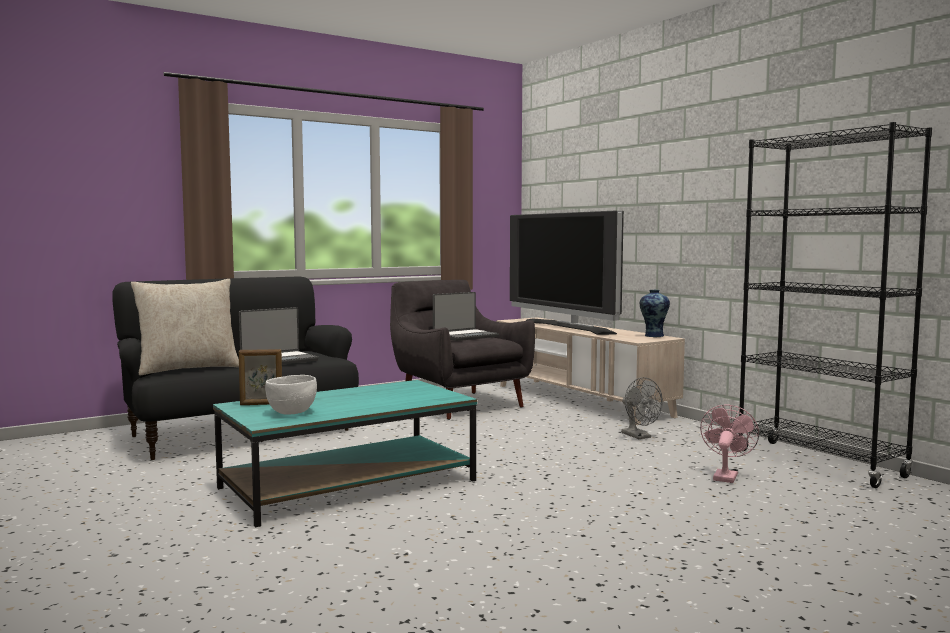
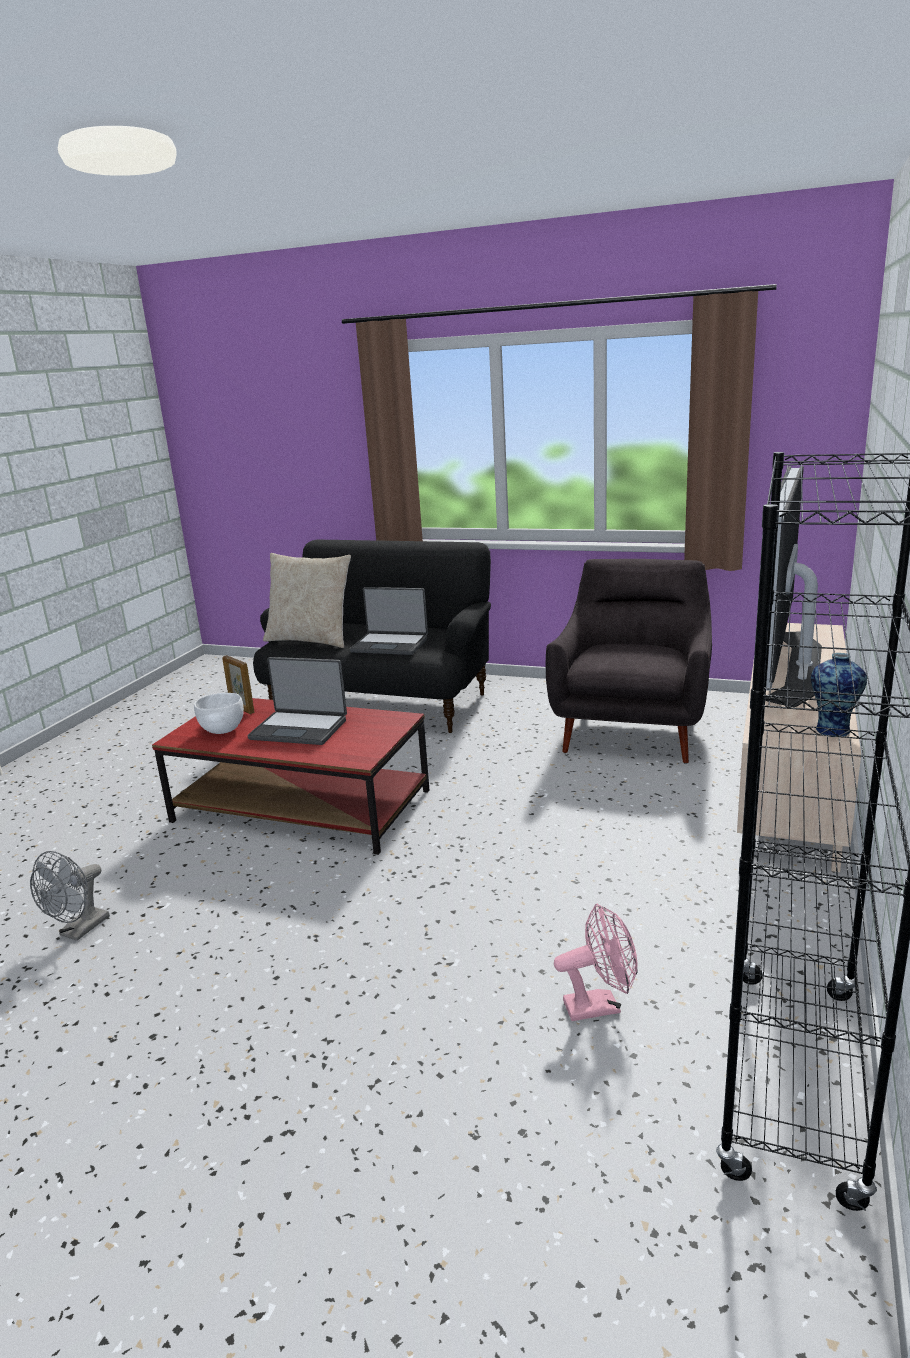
camera: 55 degrees right, 15 degrees up
(350, 483) = (303, 806): turquoise coffee table -> red coffee table
(465, 336) = (634, 649): laptop -> laptop (299, 729)
(639, 436) = (686, 880): grey fan -> grey fan (79, 931)

